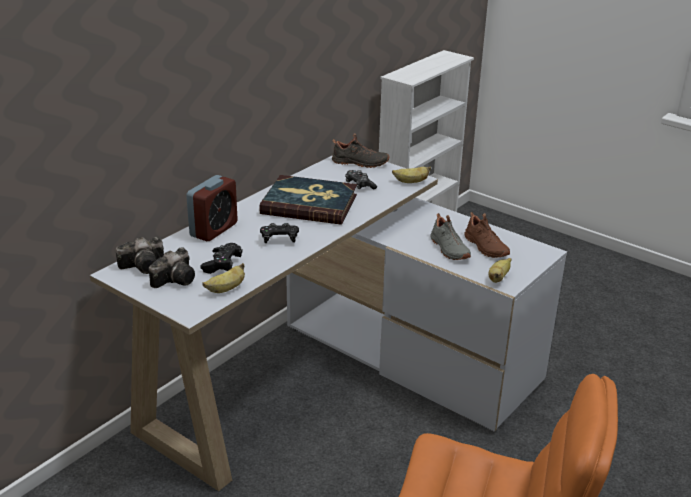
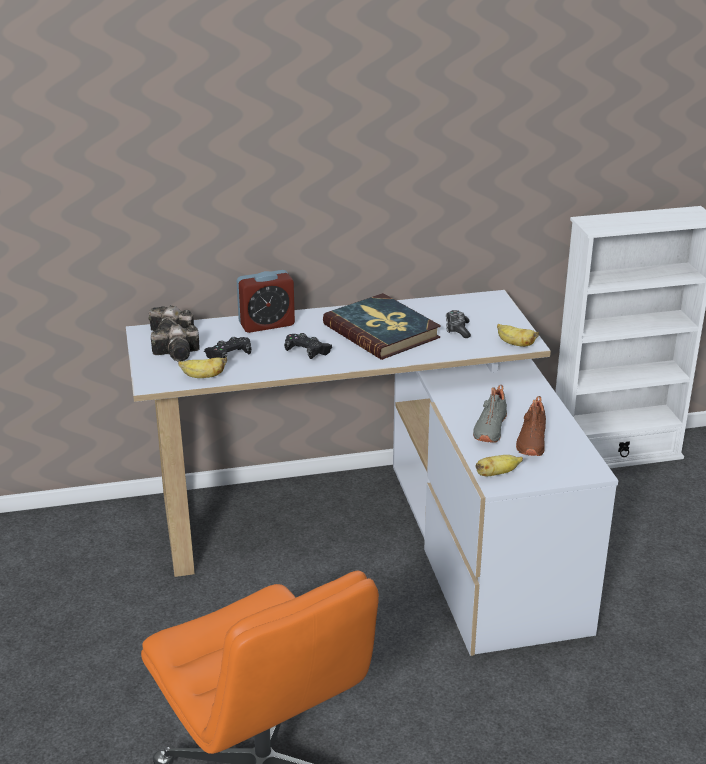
camera: 40 degrees right, 0 degrees up
(360, 163) = (492, 309): black shoe -> none

